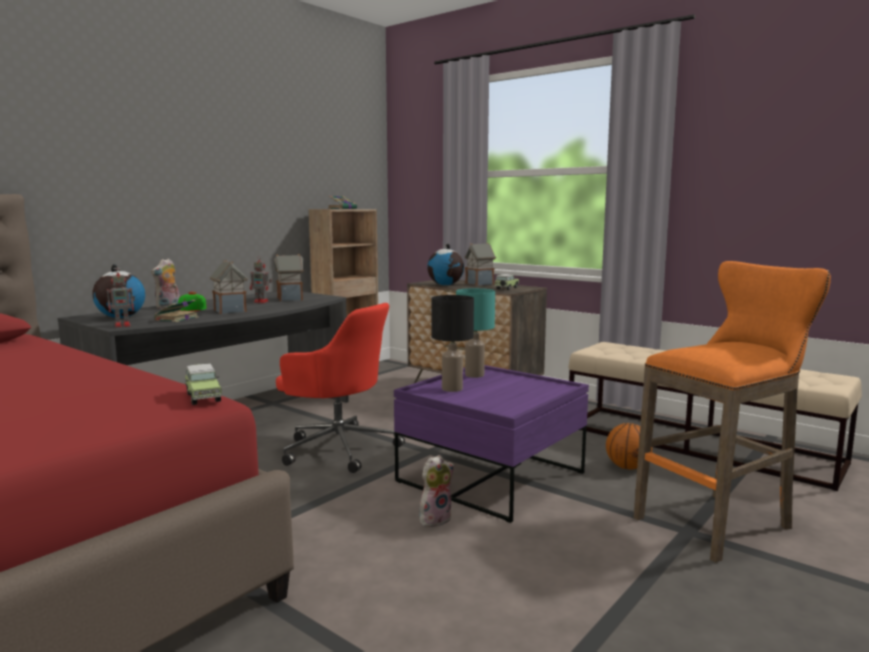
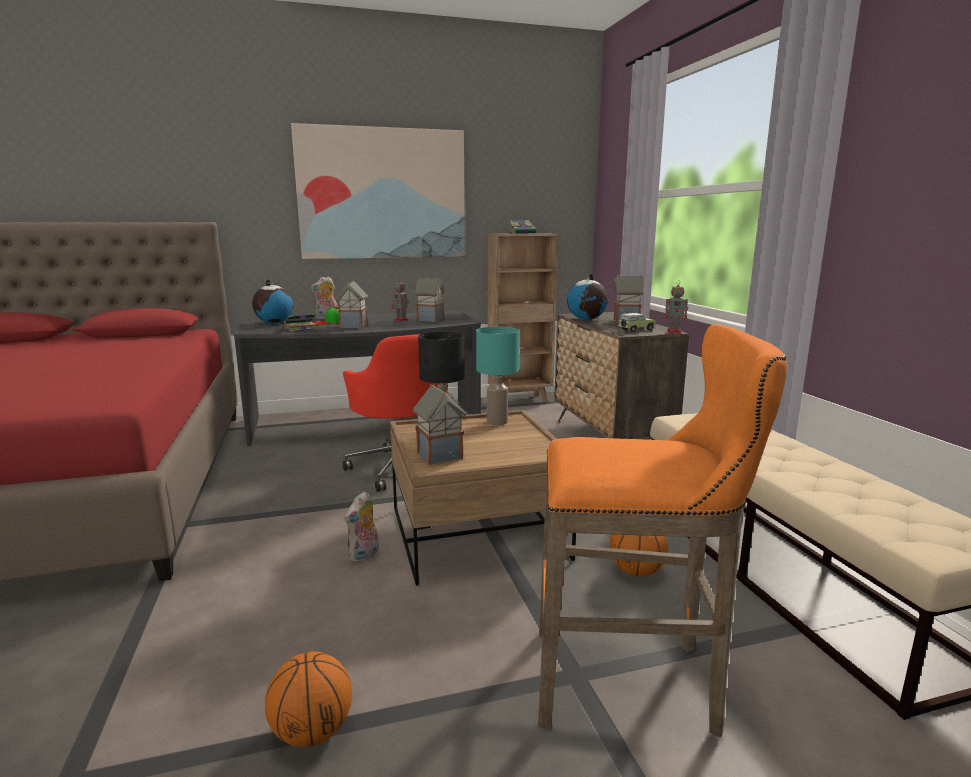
camera: 35 degrees right, 5 degrees up
(123, 325) = (255, 330): toy robot -> toy robot (675, 332)
(203, 397) = (124, 398): toy car -> none
(209, 166) = (383, 194): none -> picture
(435, 519) = (364, 556): plush toy -> plush toy turned 120 degrees clockwise
(490, 477) = (477, 533): purple coffee table -> brown coffee table
(492, 403) = (440, 456): none -> toy house
(606, 627) = (312, 732): none -> basketball

